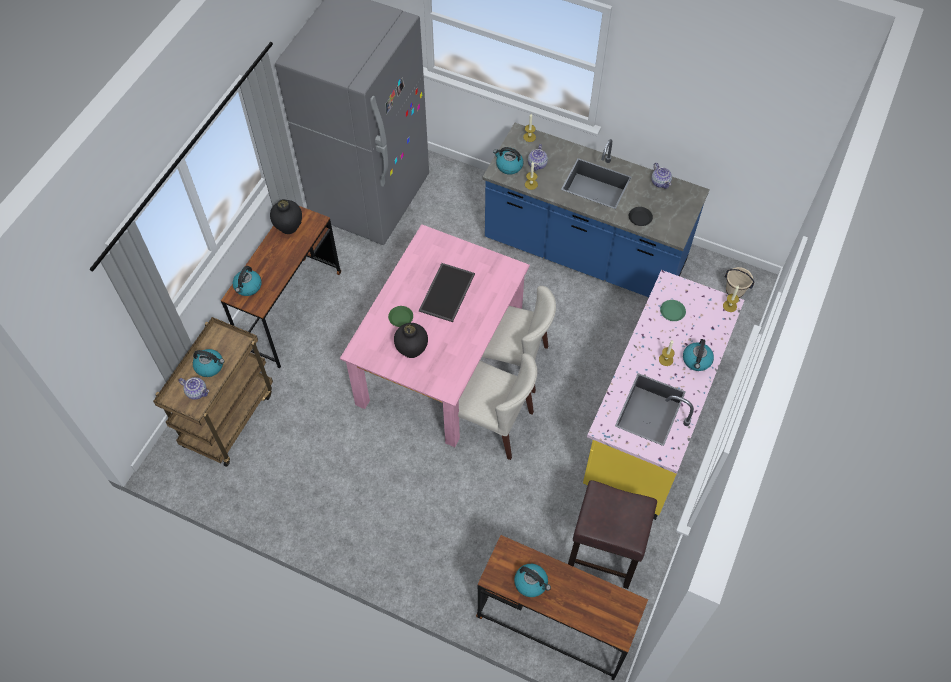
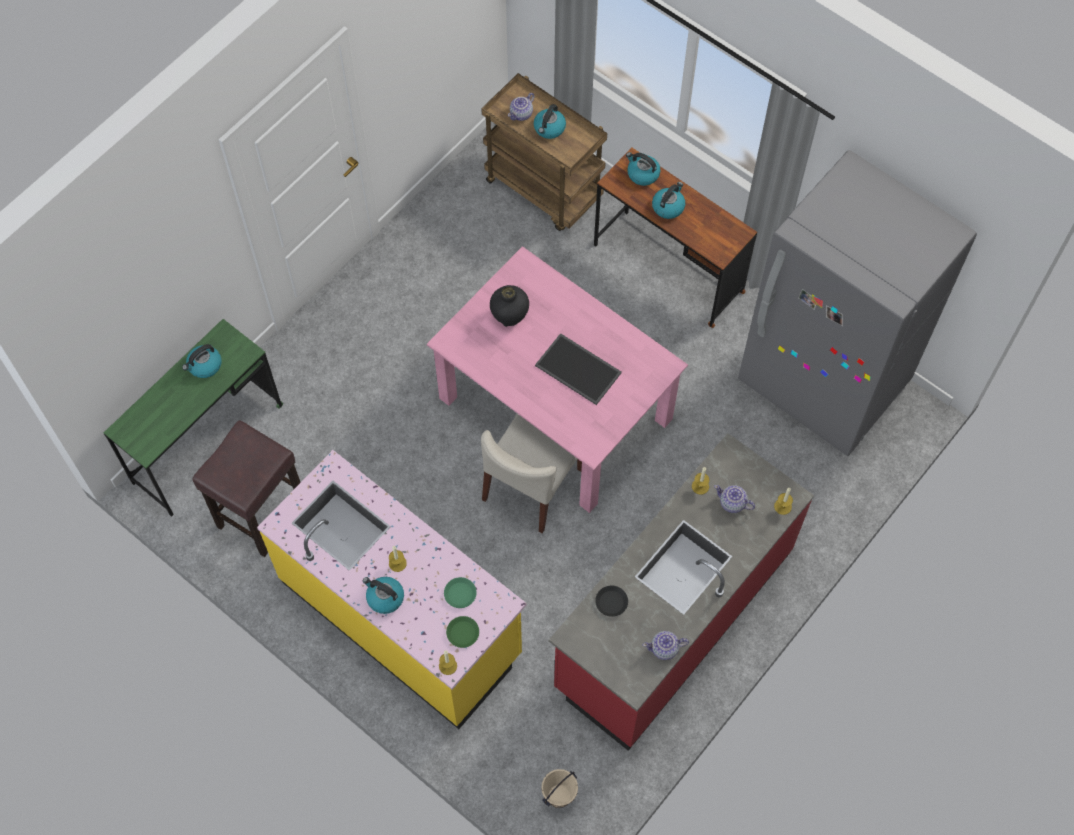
camera: 105 degrees right, 5 degrees up
(289, 227) = (717, 225): black vase -> none
(400, 318) = (556, 314): green plate -> green plate (463, 633)
(492, 423) = (457, 444): beige chair -> none
(508, 166) = (737, 468): kettle -> kettle (668, 206)
(554, 625) = (208, 444): brown desk -> green desk
(584, 253) = (671, 619): blue counter -> red counter

